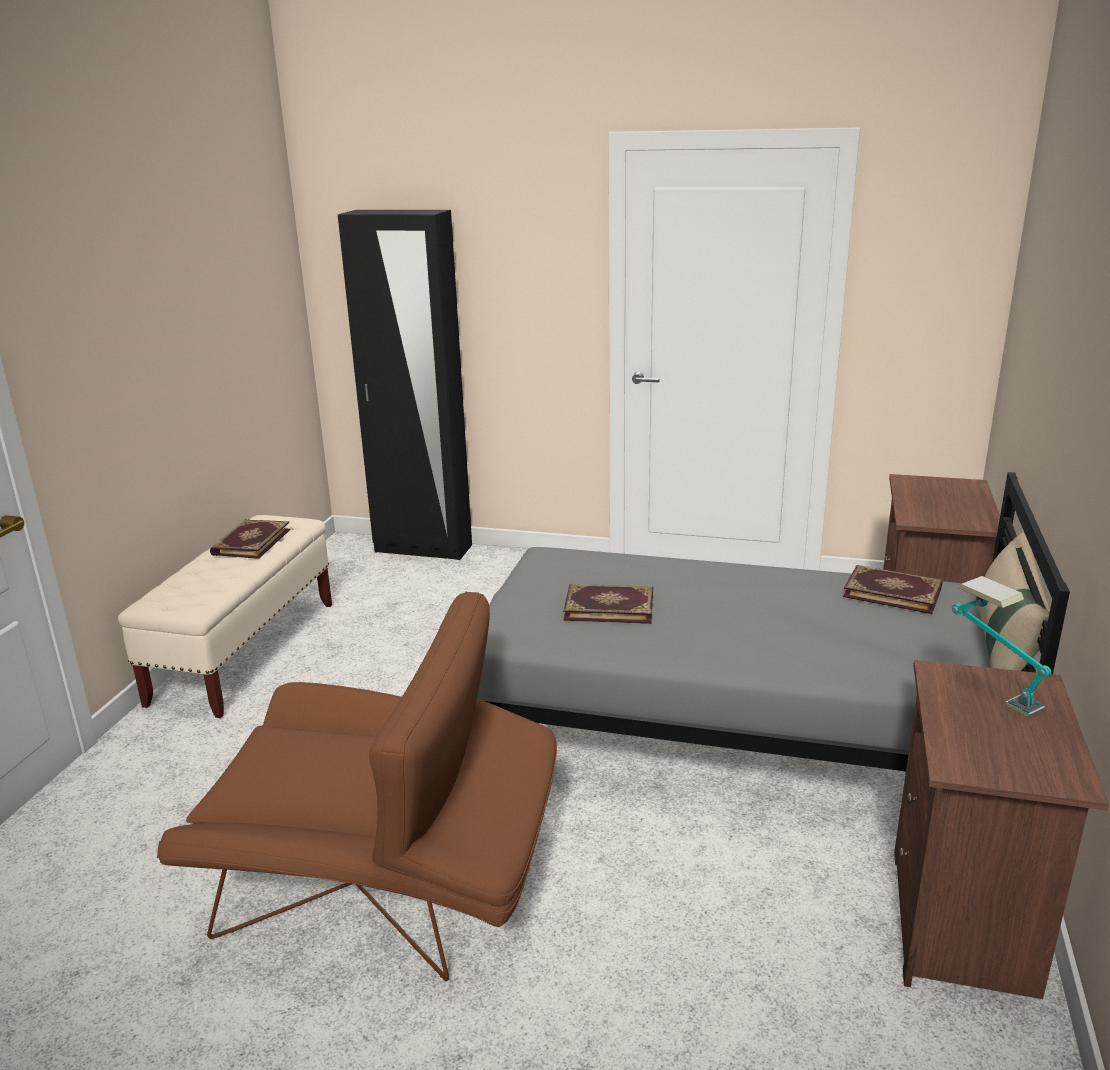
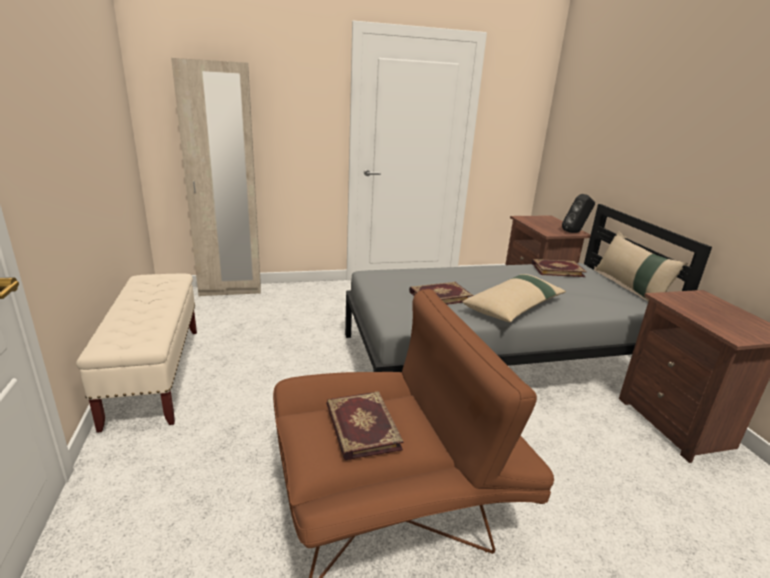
camera: 30 degrees left, 0 degrees up
(250, 542) = (149, 292): book -> book (361, 427)
(423, 549) = (230, 290): black wardrobe -> beige wardrobe
(710, 644) = (514, 307): none -> beige pillow
(976, 523) = (575, 232): none -> black speaker
(989, 689) = (691, 300): table lamp -> none

